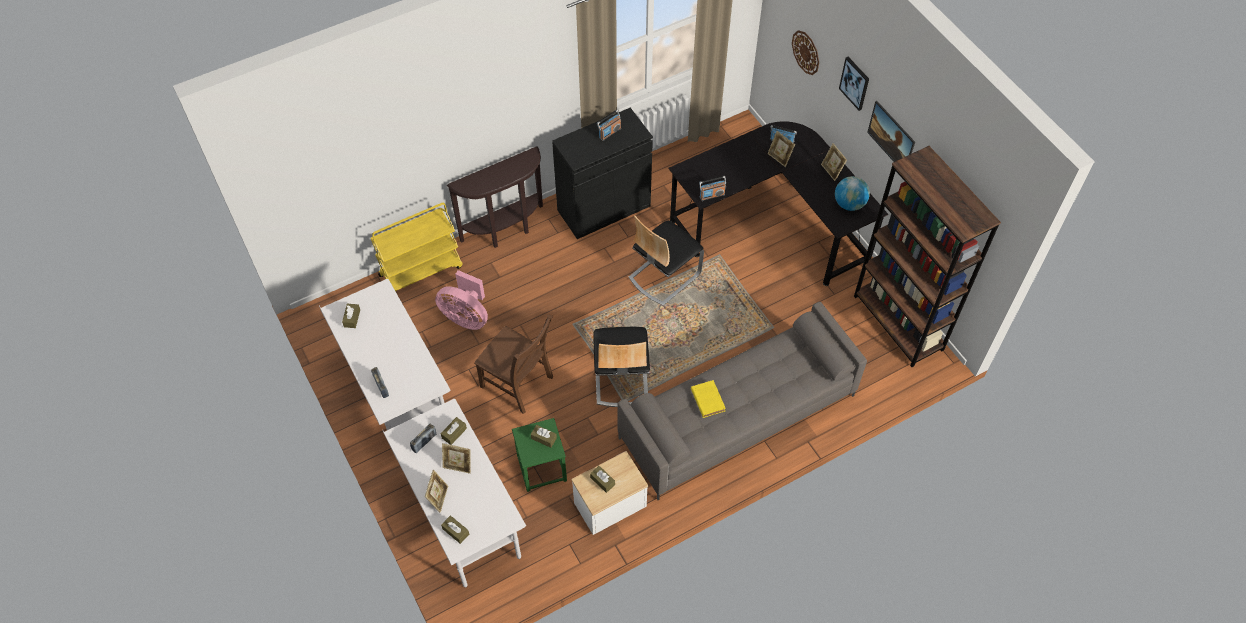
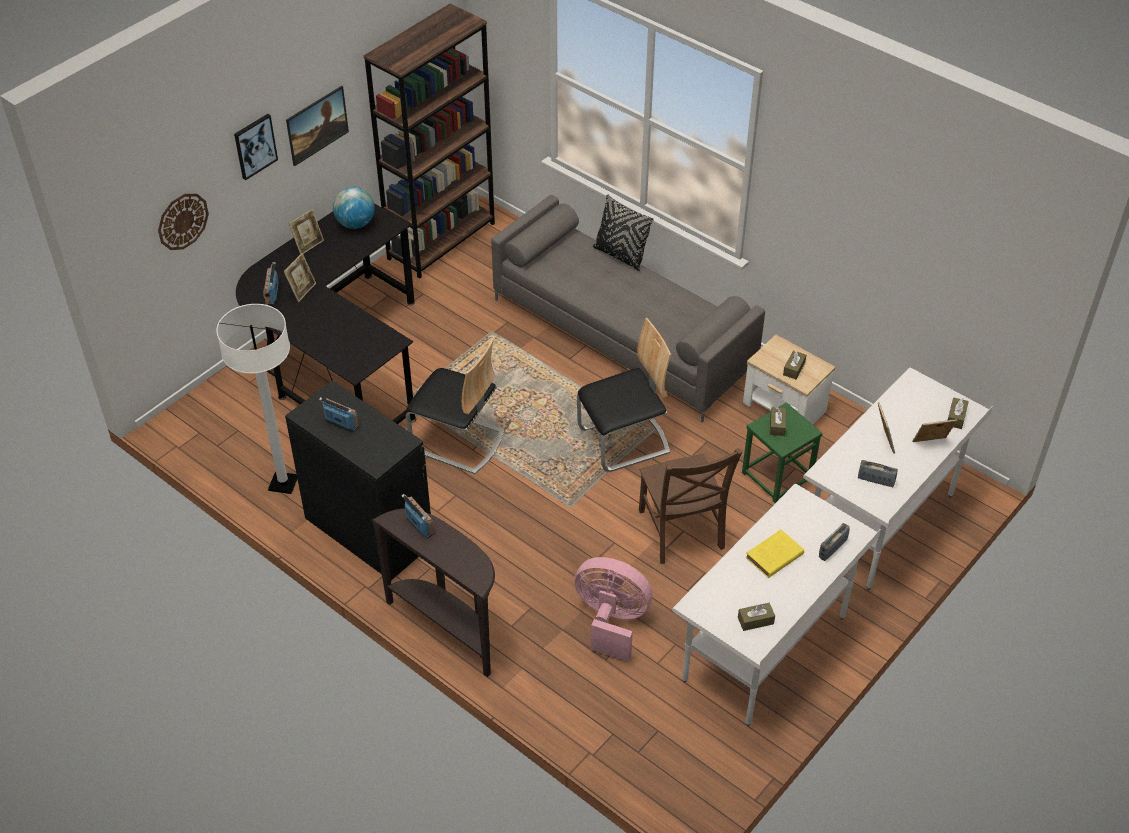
camera: 110 degrees left, 10 degrees down
(421, 270) = (559, 703): yellow cart -> none
(454, 433) = (847, 458): brown tissue box -> none
(466, 317) = (611, 621): pink fan -> pink fan turned 75 degrees counterclockwise
(519, 384) = (681, 532): brown chair -> brown chair turned 150 degrees clockwise
(665, 172) = (283, 483): none -> white floor lamp
(707, 399) = (649, 312): yellow book -> yellow book (773, 557)
(712, 195) = (387, 335): radio -> radio (420, 525)
(787, 403) = (620, 255): none -> black pillow

